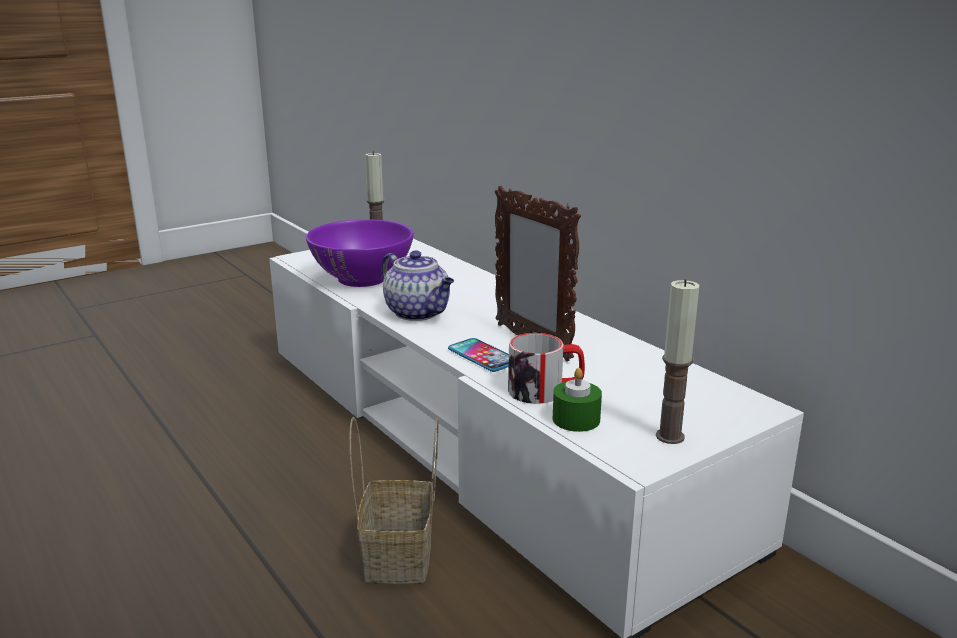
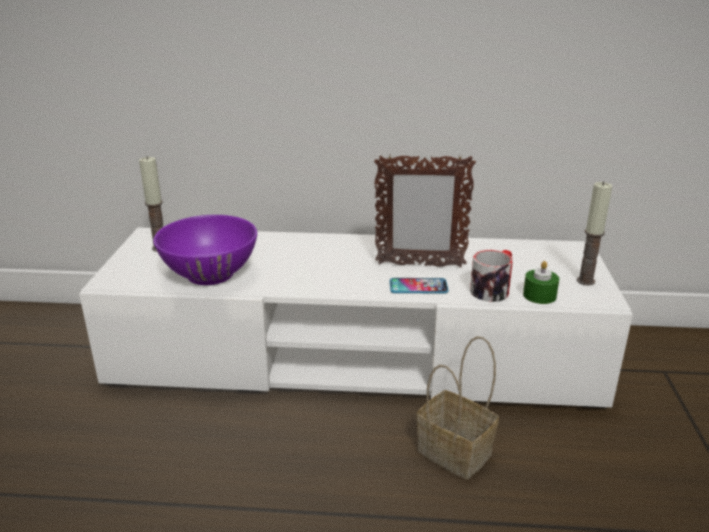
camera: 50 degrees left, 5 degrees up
(419, 313) = (314, 279): teapot -> none

